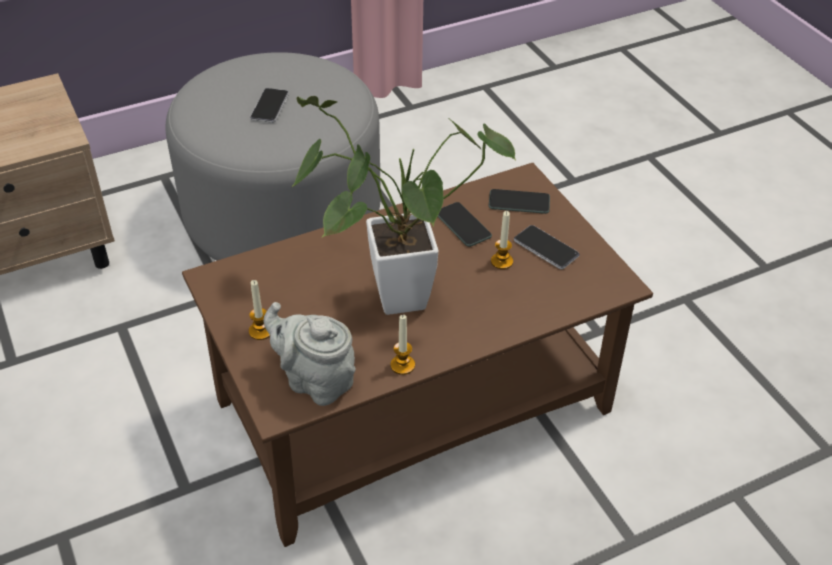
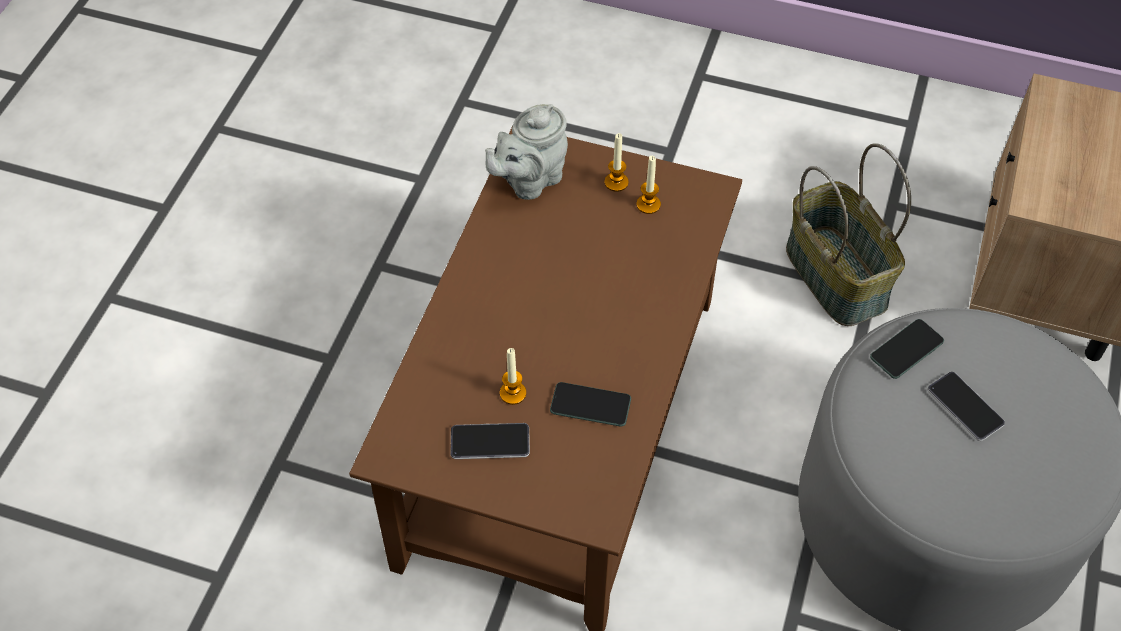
camera: 135 degrees right, 10 degrees up
(121, 350) = (838, 276): none -> basket
(315, 381) = (529, 180): grey teapot -> grey teapot turned 150 degrees clockwise
(388, 299) = (560, 280): potted plant -> none
(402, 365) = (484, 238): candle -> candle (648, 204)
(519, 202) = (571, 479): phone -> phone (906, 349)

